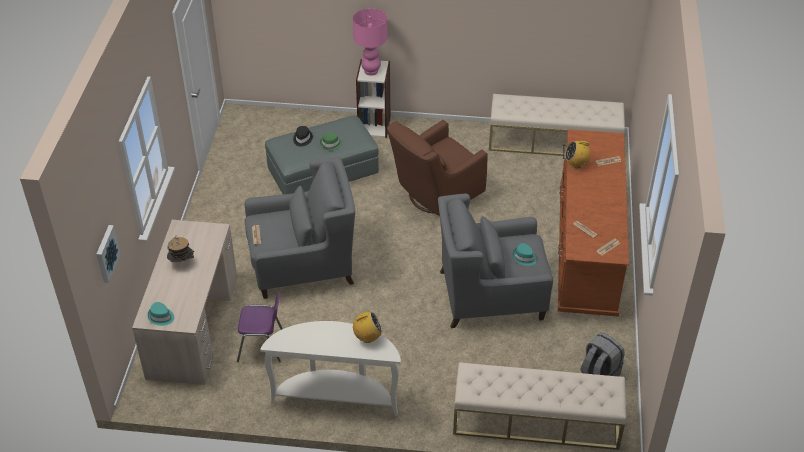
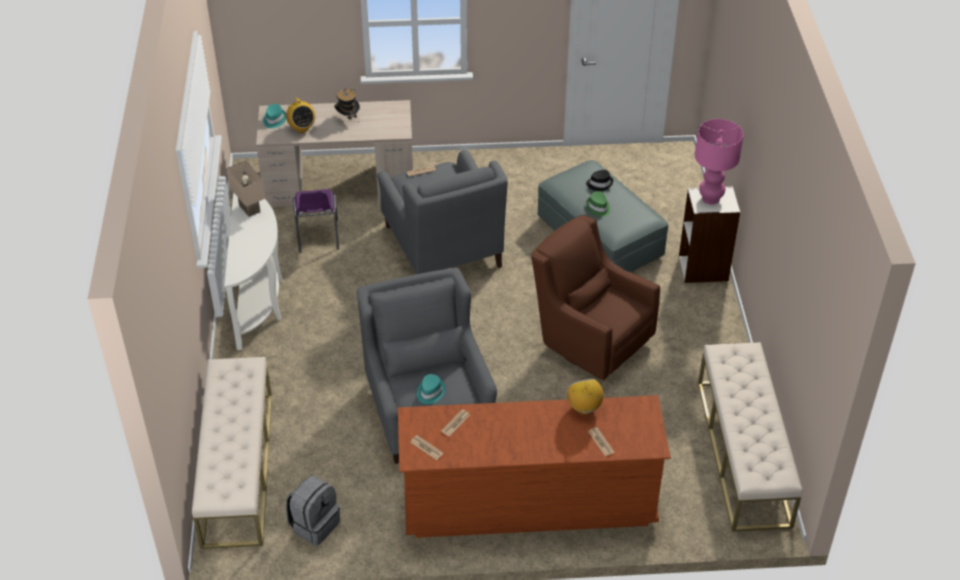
camera: 80 degrees right, 0 degrees up
(106, 253) = (274, 29): picture -> none
(297, 338) = (251, 208): none -> beige table lamp
(367, 337) = (256, 257): radio -> radio (302, 128)

